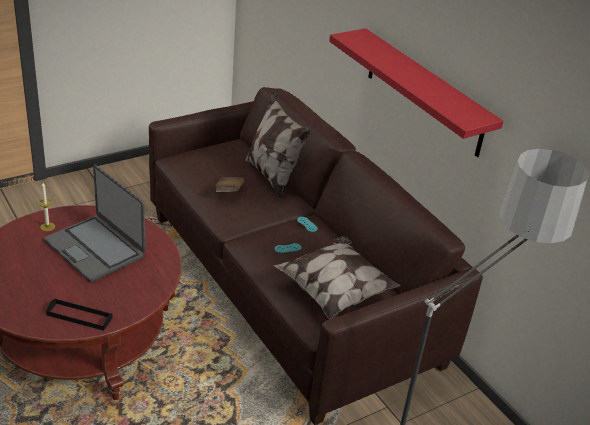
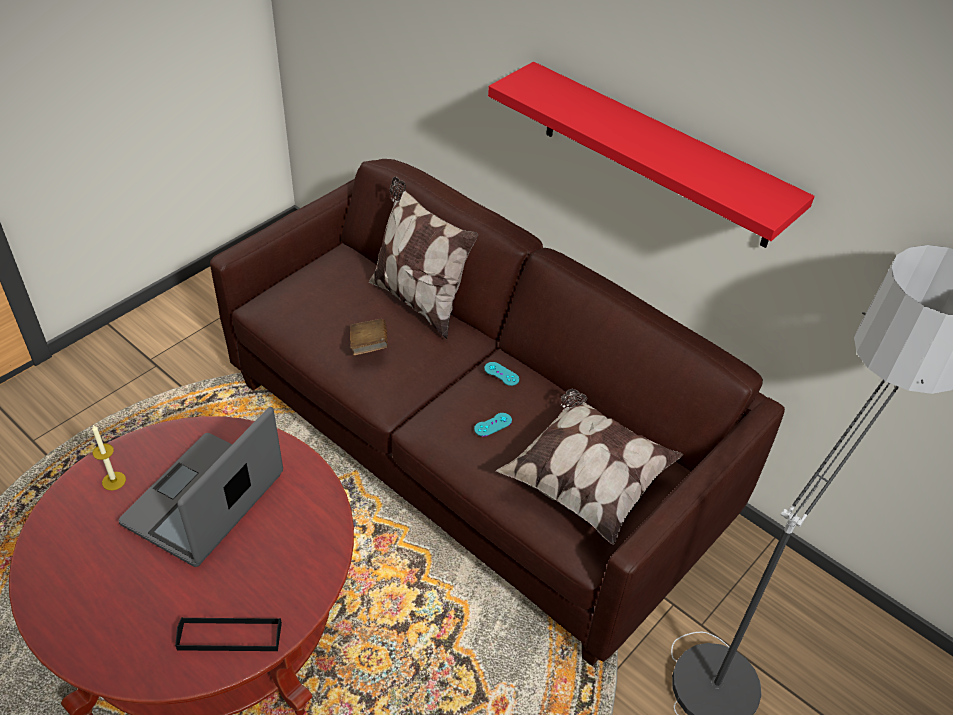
camera: 15 degrees left, 10 degrees up
(96, 249) = (205, 501): laptop -> laptop turned 90 degrees clockwise

